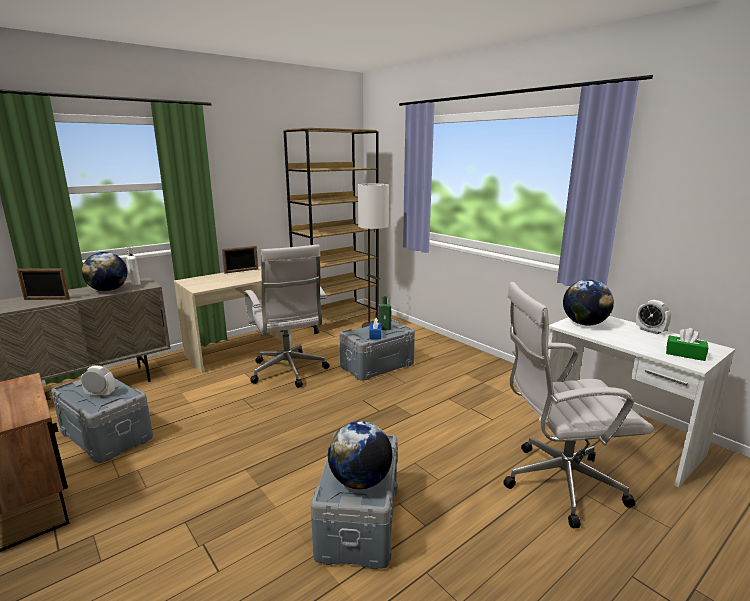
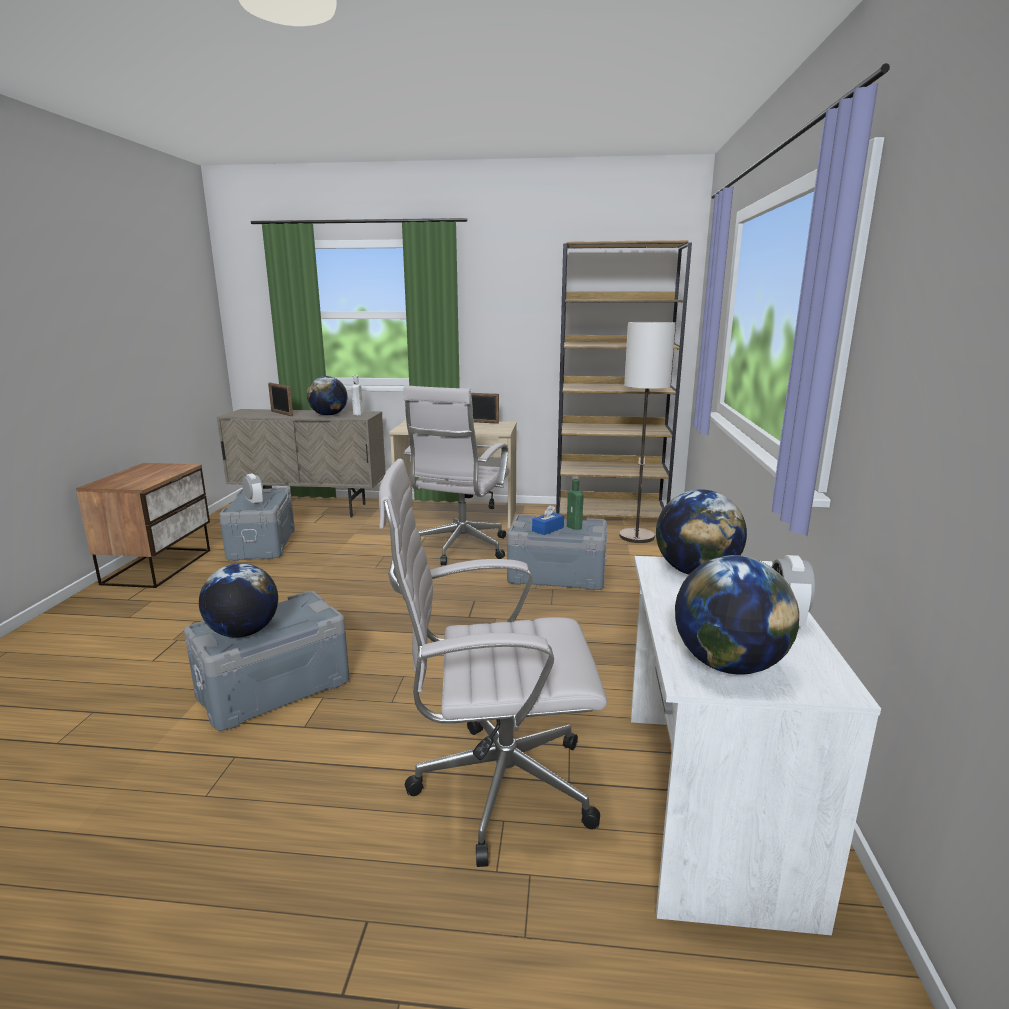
camera: 45 degrees right, 0 degrees up
(557, 484) = (495, 787): white office chair -> white office chair turned 45 degrees counterclockwise
(685, 354) = (728, 664): green tissue box -> globe

